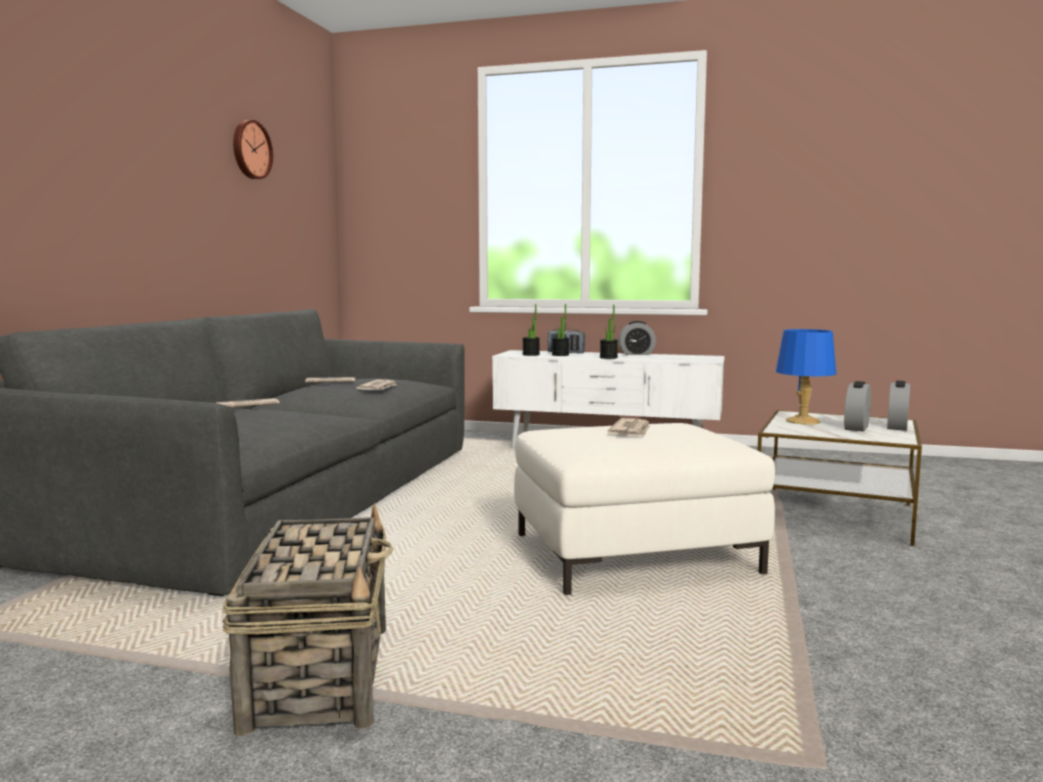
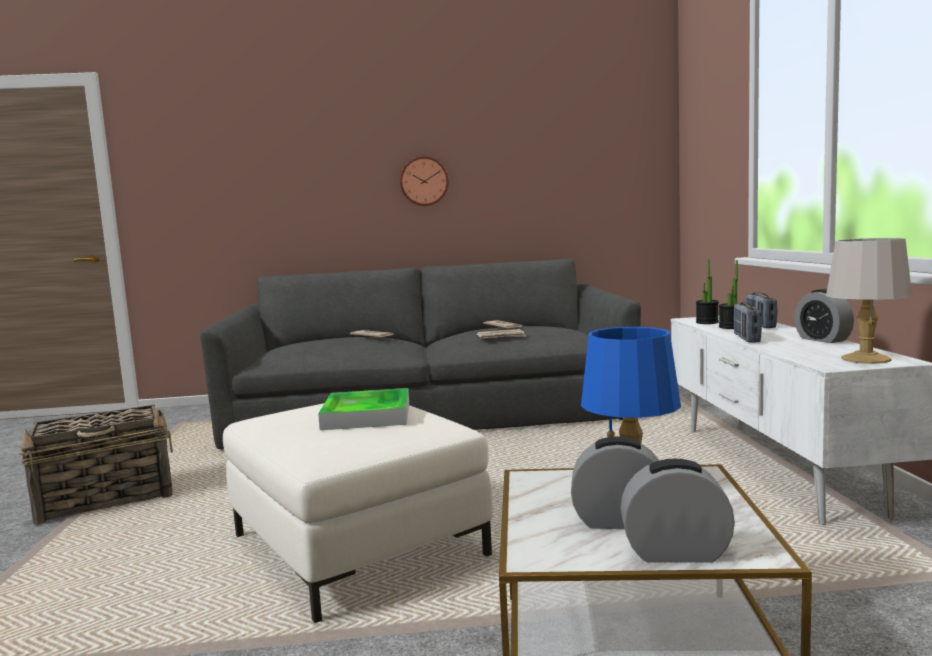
camera: 70 degrees right, 0 degrees up
(250, 150) = (530, 122): wall clock -> wall clock (424, 181)
(608, 357) = (746, 338): potted plant -> radio
(631, 431) = (367, 415): newspaper -> tray
(700, 357) = (866, 359): none -> grey table lamp

